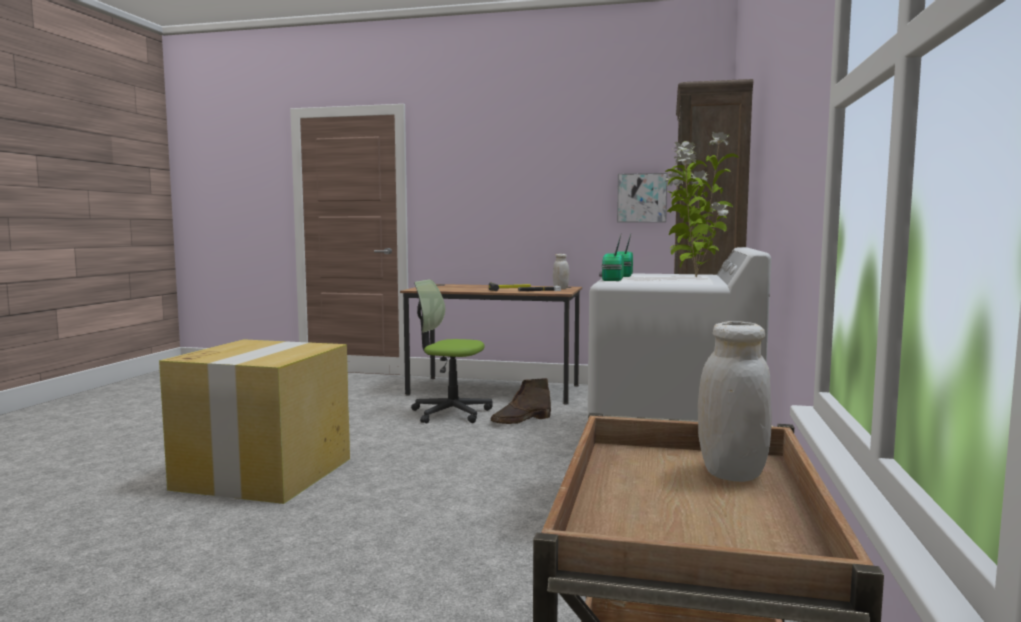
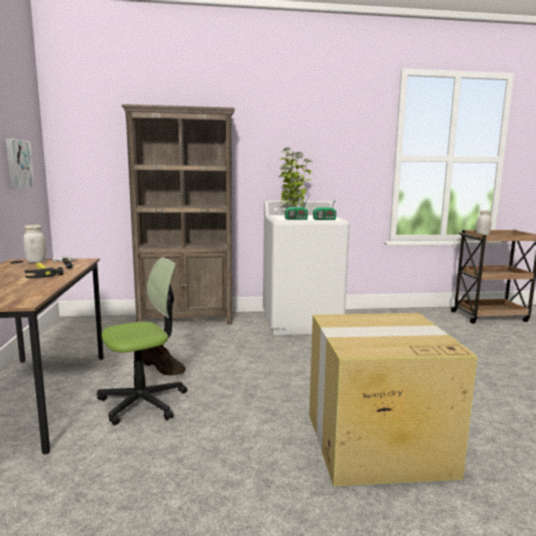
camera: 110 degrees left, 5 degrees up
(451, 413) = (143, 402): office chair -> office chair turned 120 degrees counterclockwise

